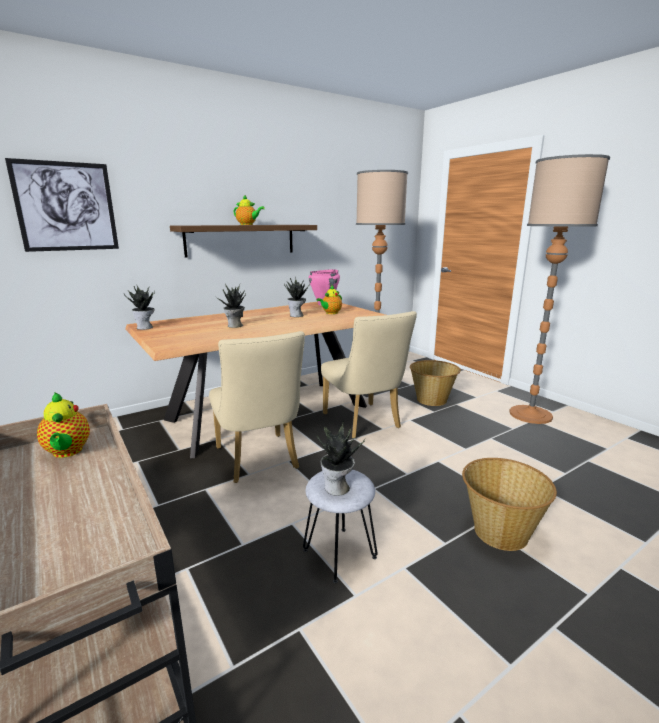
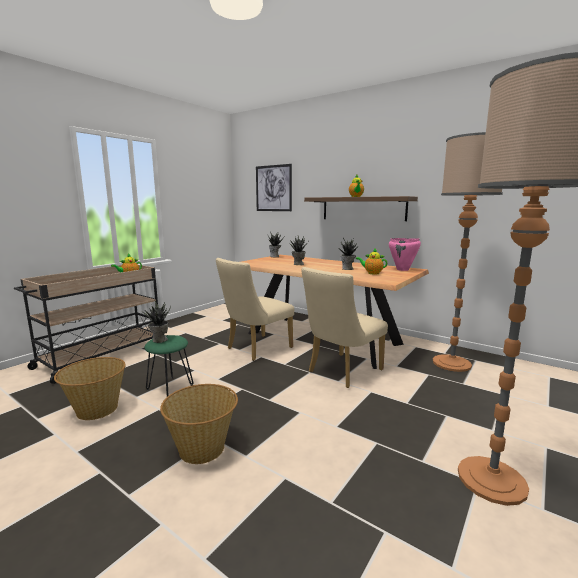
camera: 70 degrees right, 5 degrees down
(340, 553) = (170, 387): grey stool -> green stool
(432, 400) = (436, 399): basket -> basket (96, 409)

